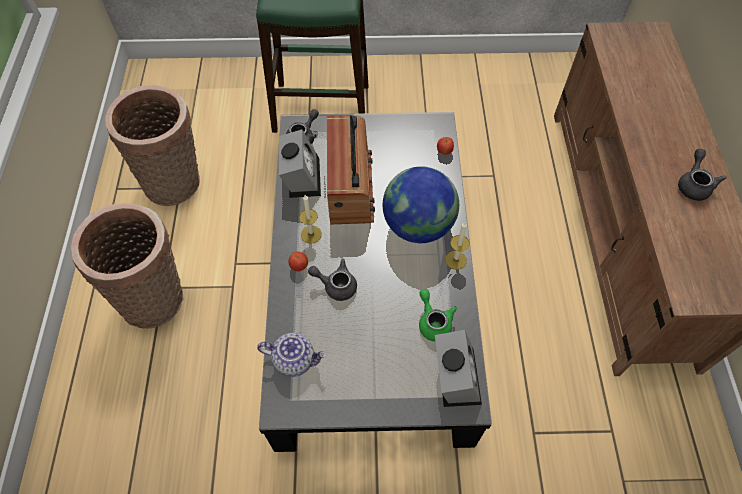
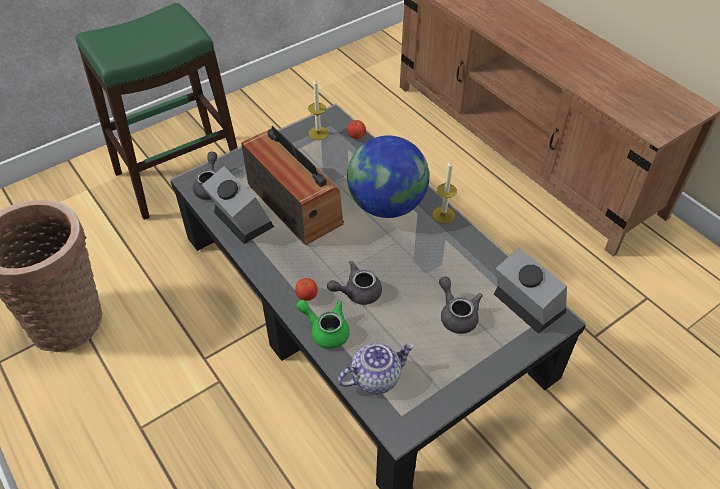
camera: 35 degrees left, 10 degrees down
(156, 297) = (139, 442): basket -> none
(311, 234) = (294, 263): candle -> candle (318, 133)
(433, 322) = (469, 273): green teapot -> green teapot (325, 330)
(694, 184) = (587, 56): grey teapot -> grey teapot (456, 314)

